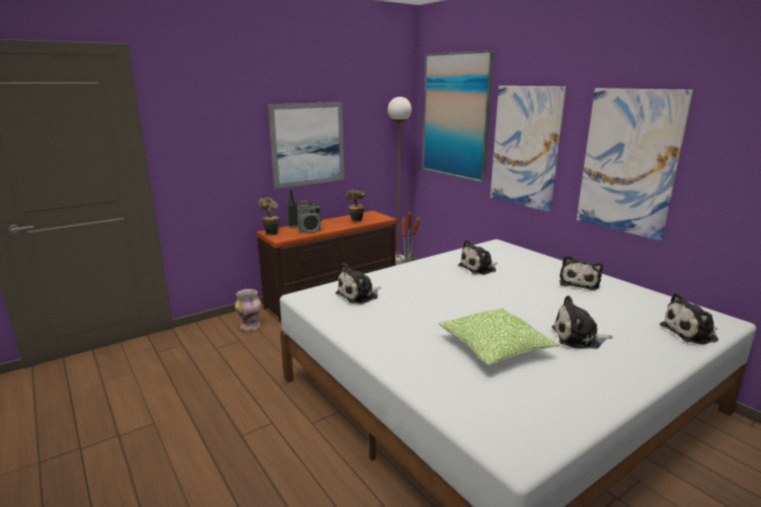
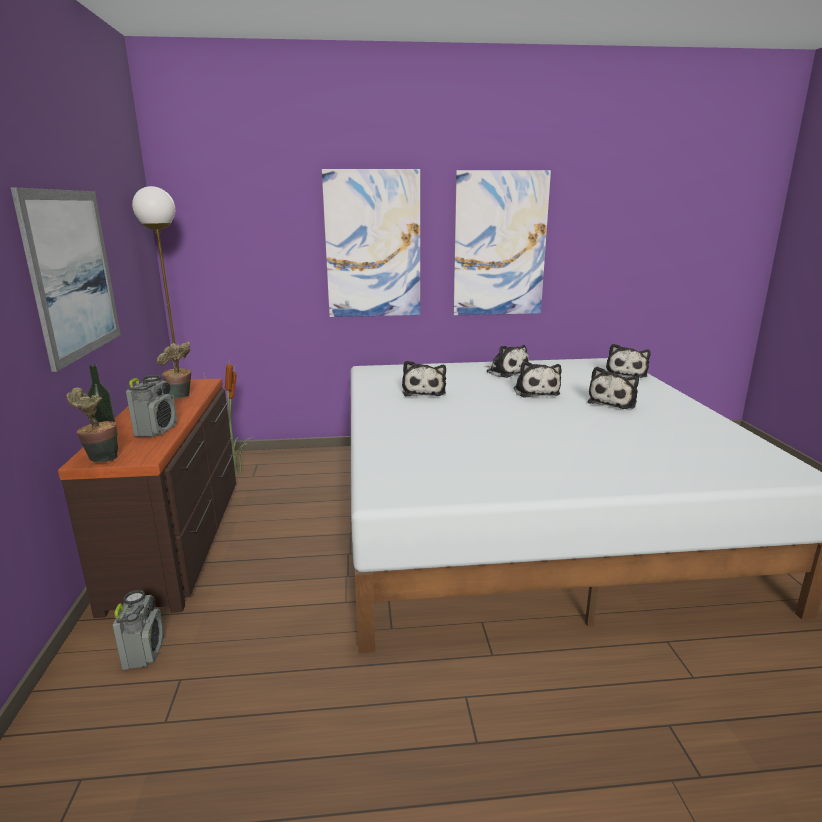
camera: 60 degrees left, 0 degrees up
(250, 326) = (144, 652): vase -> radio
(359, 295) = (425, 461): plush toy -> plush toy (535, 392)
(455, 116) = (245, 215): picture -> none
(494, 347) = (614, 433): pillow -> none

